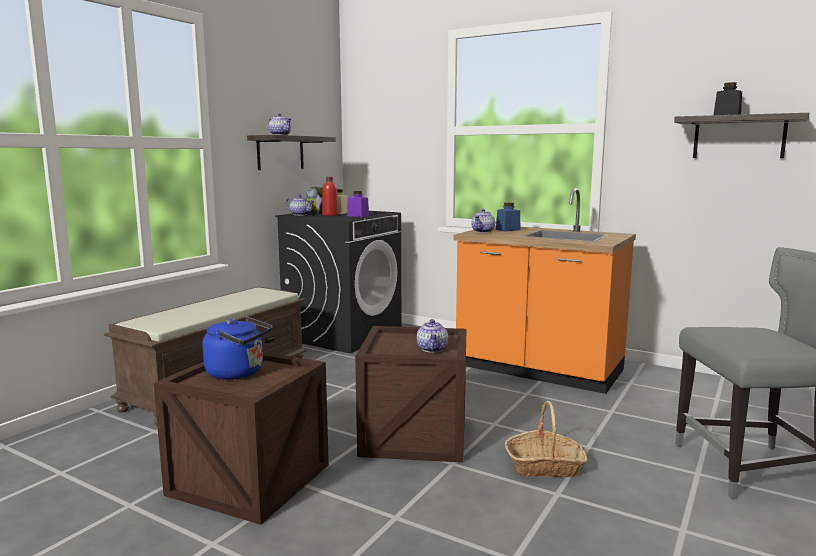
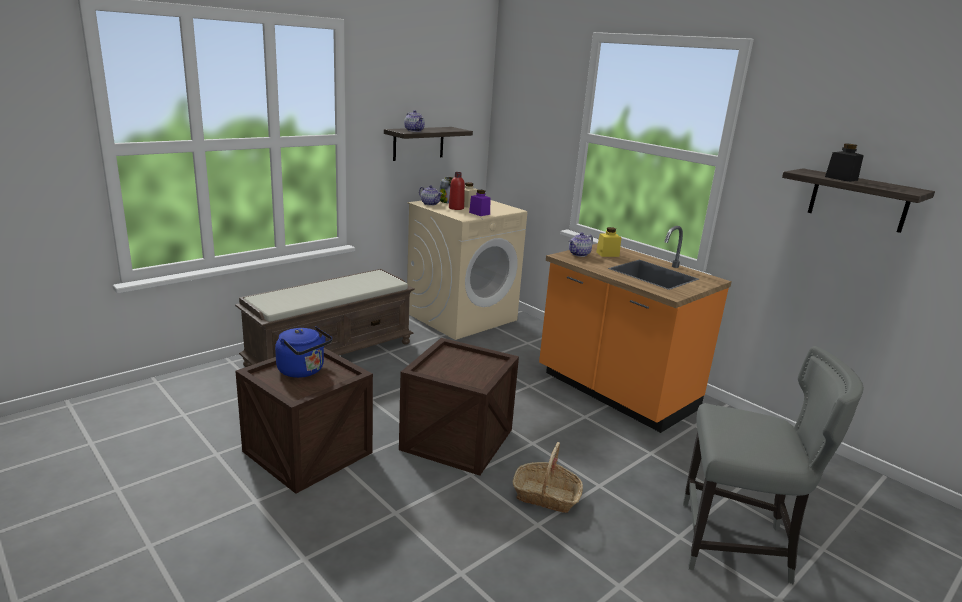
camera: 15 degrees right, 10 degrees up
(343, 334) = (462, 316): black washing machine -> beige washing machine
(432, 349) = (473, 374): teapot -> none
(508, 230) = (607, 254): blue jar -> yellow jar

